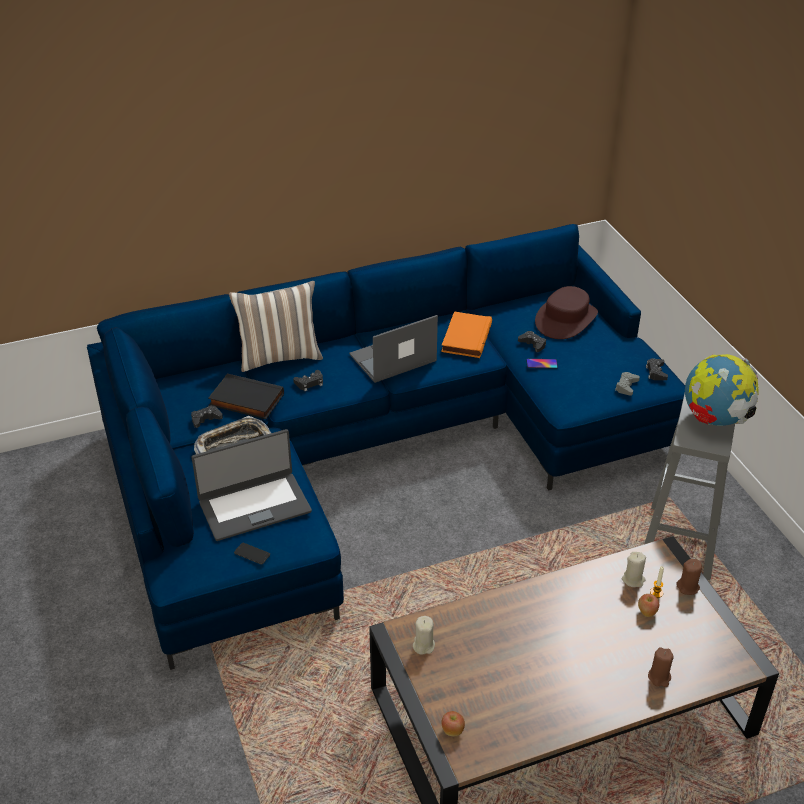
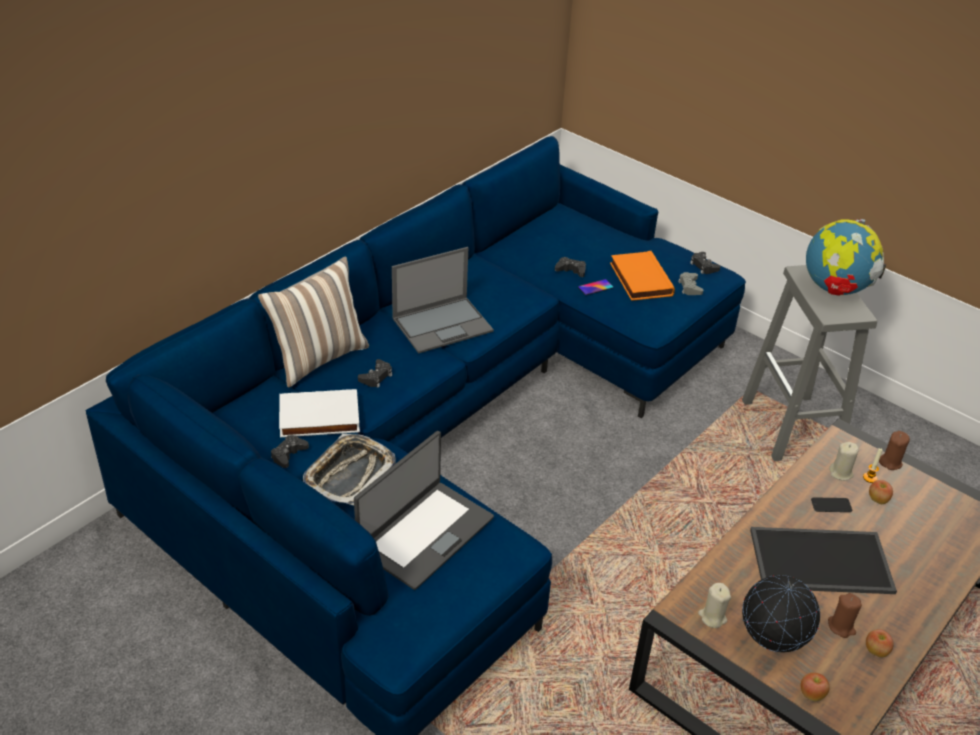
camera: 30 degrees left, 0 degrees up
(245, 401) = (319, 419): black book -> white book
(252, 554) = (466, 589): phone -> phone (831, 505)
(392, 358) = (443, 324): laptop -> laptop turned 150 degrees counterclockwise
(453, 682) = (771, 643): none -> globe
(465, 337) = (500, 282): orange book -> orange book (639, 279)
(535, 723) = (875, 651): none -> apple
(549, 640) = (820, 562): none -> tray
(565, 319) = (581, 237): brown hat -> none
(659, 677) = (938, 558): brown candle -> brown candle (841, 627)

